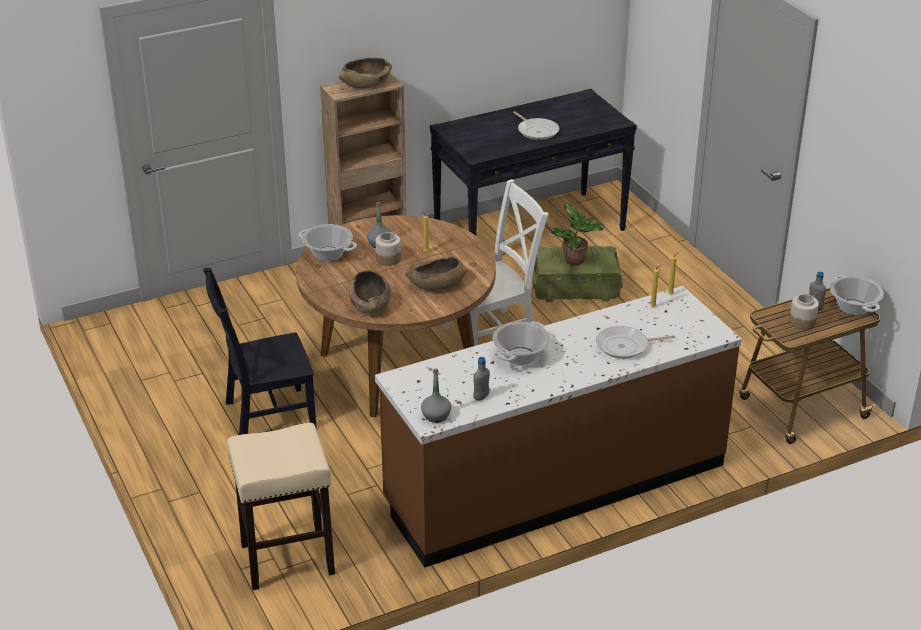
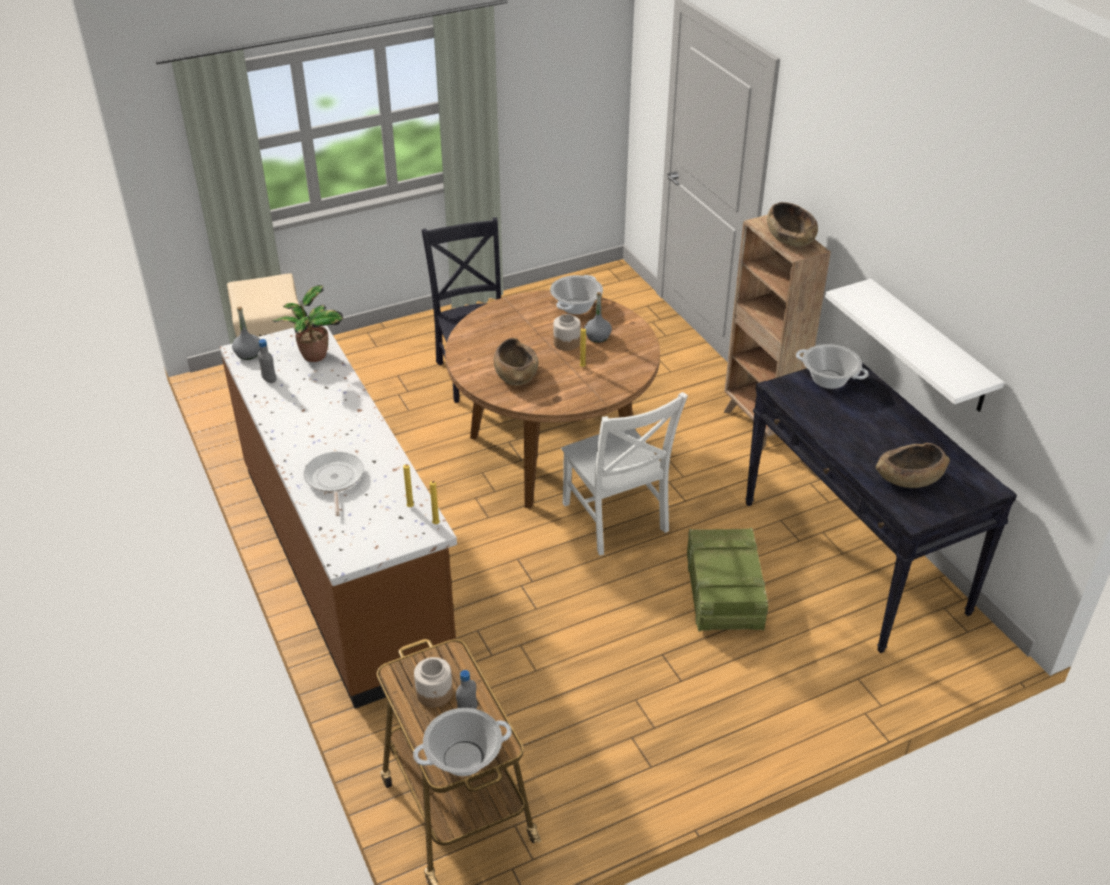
camera: 90 degrees right, 5 degrees up
(370, 304) = (481, 334): brown bowl -> brown bowl (909, 478)
(490, 64) = (929, 346): none -> white shelf
(520, 356) = (332, 405): cooking pot -> cooking pot (829, 379)
(536, 131) = (861, 438): frying pan -> none
(575, 261) = (723, 563): potted plant -> potted plant (313, 356)

